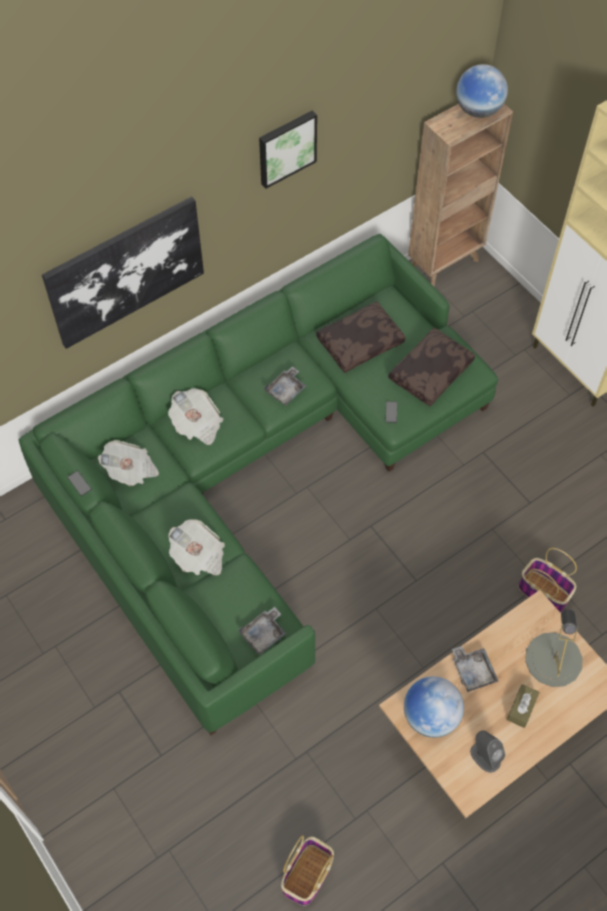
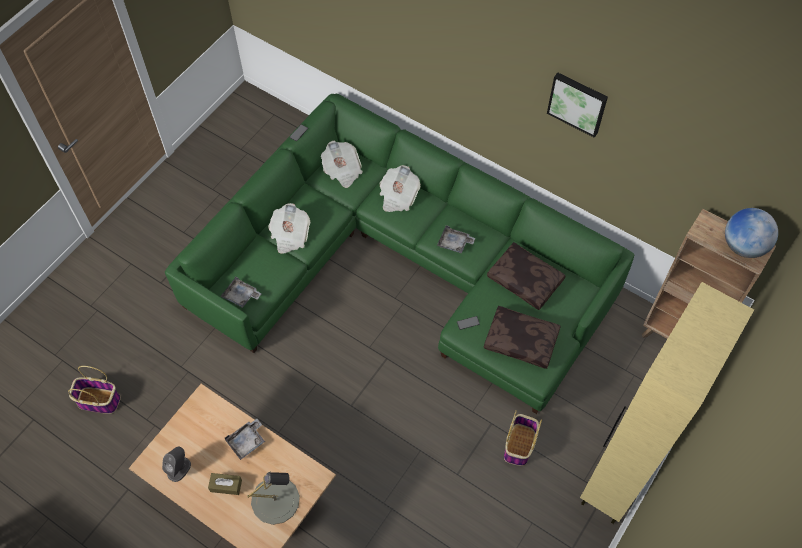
camera: 70 degrees right, 0 degrees up
(125, 271) = (433, 63): picture -> none
(431, 716) = (201, 421): globe -> none
(544, 593) = (375, 507): basket -> basket (519, 446)

